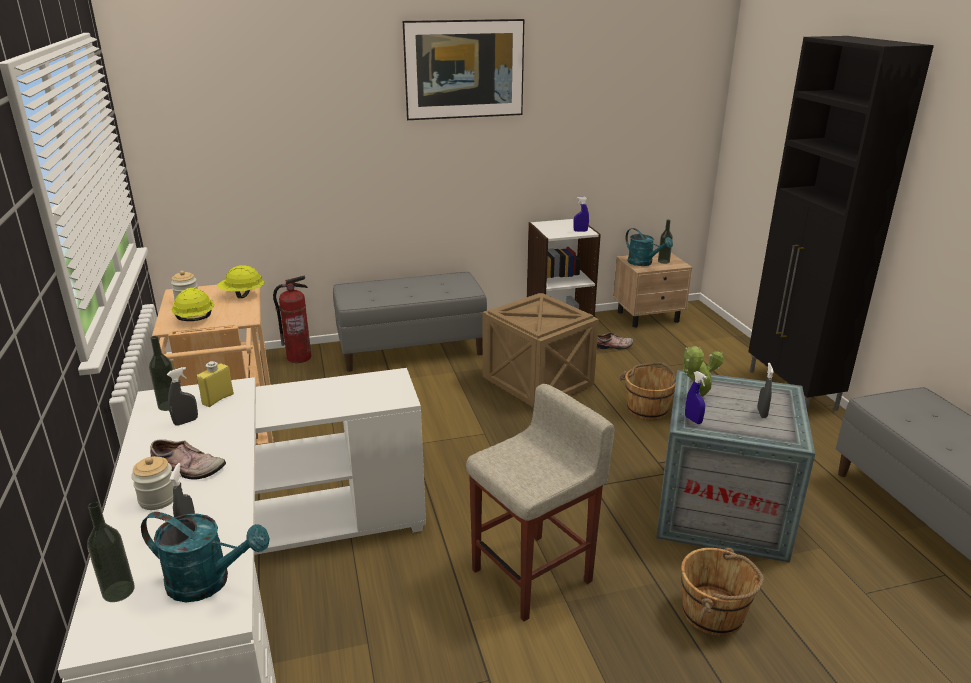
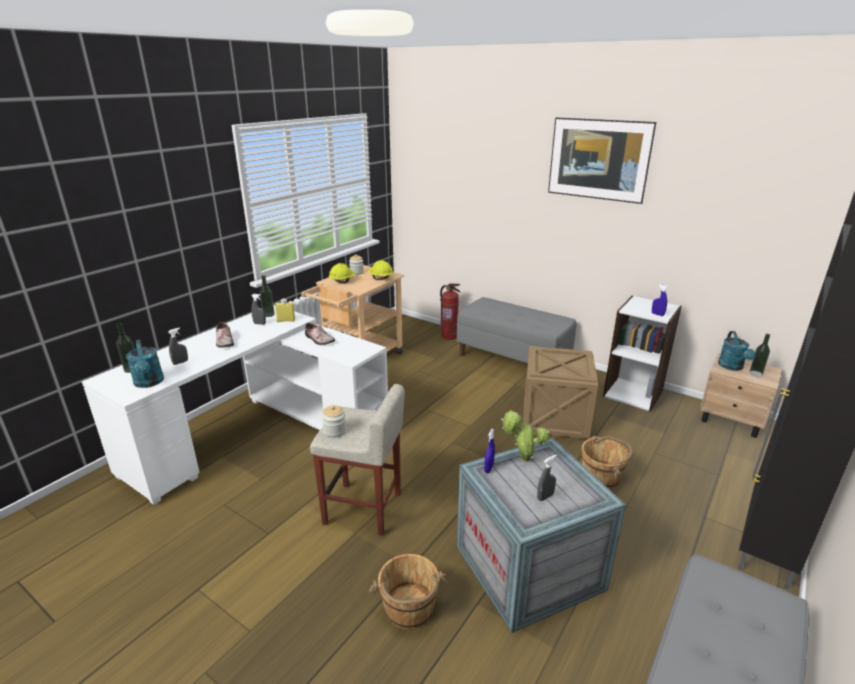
camera: 50 degrees right, 0 degrees up
(158, 499) = (197, 347): jar -> jar (334, 431)
(613, 346) = (656, 425): shoe -> shoe (318, 339)

